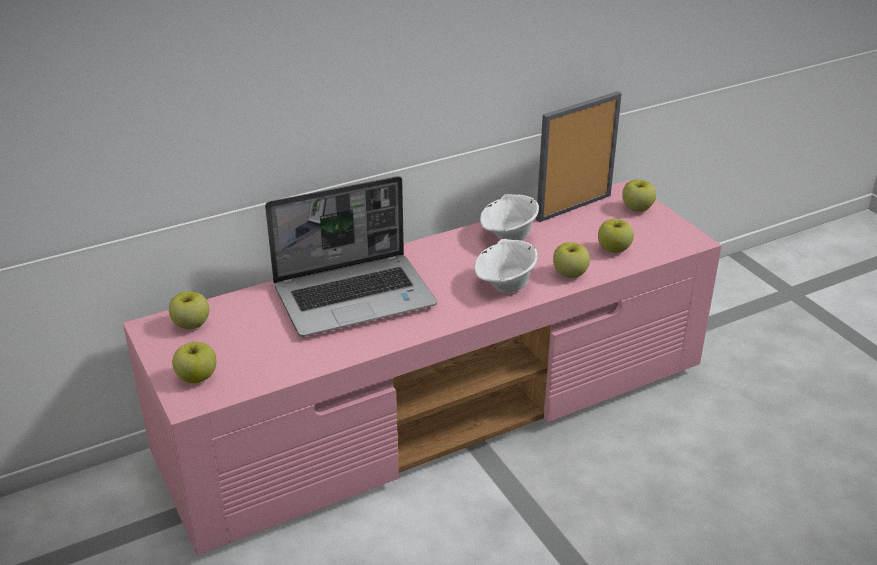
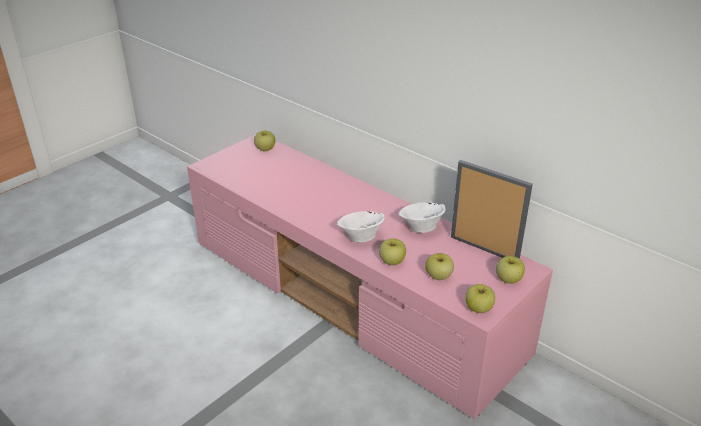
camera: 70 degrees right, 0 degrees up
(197, 377) = (223, 162): apple -> apple (478, 308)
(355, 296) = (317, 188): laptop -> none

